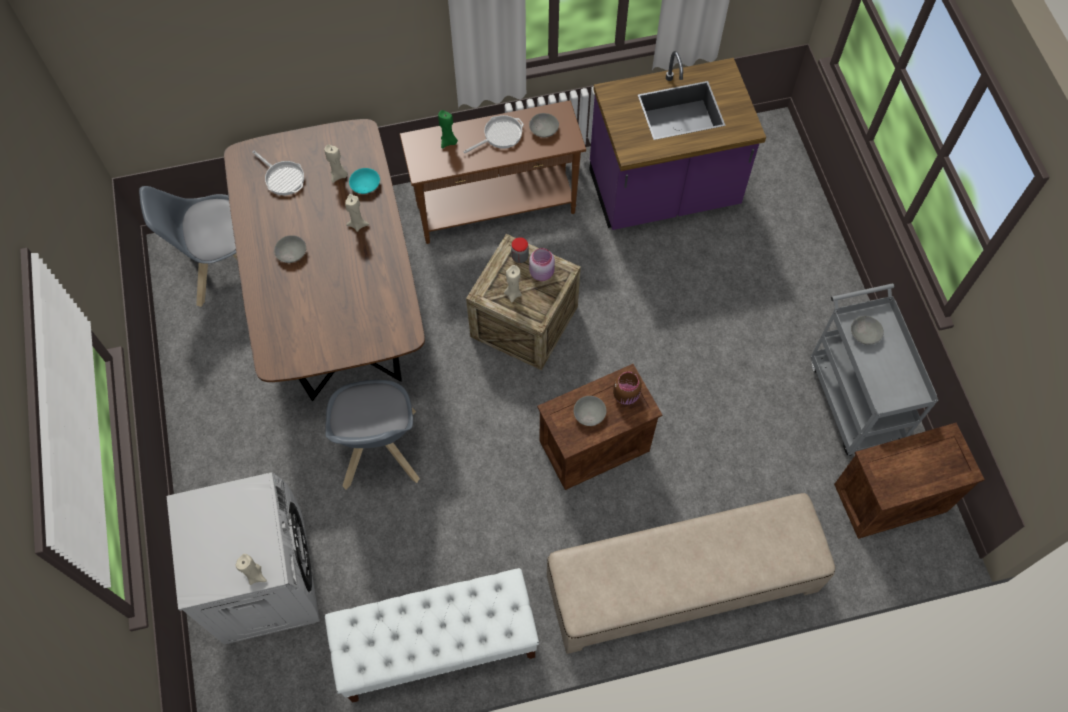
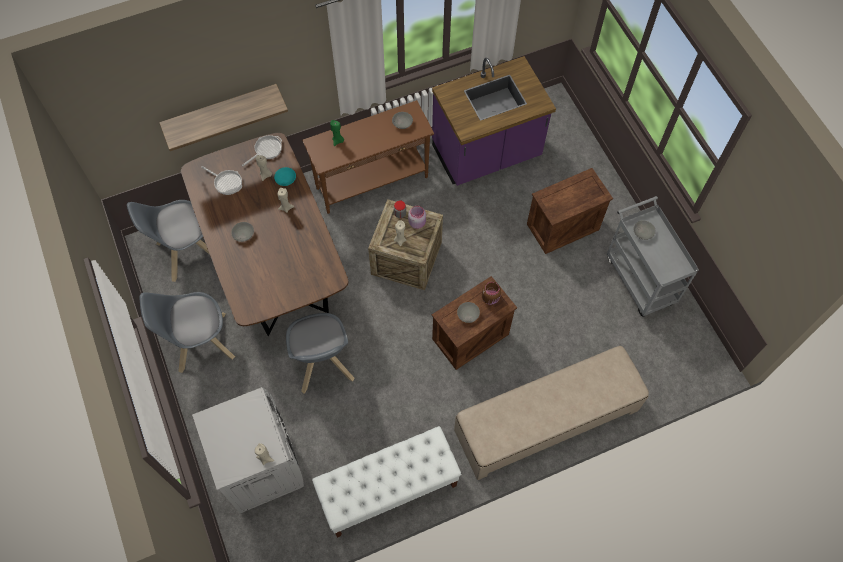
camera: 10 degrees left, 0 degrees up
(217, 396) = (200, 342): none -> grey chair
(285, 76) = (221, 111): none -> shelf
(500, 135) = (373, 131): frying pan -> frying pan (266, 150)
(890, 499) = (675, 341): crate -> crate (562, 228)

